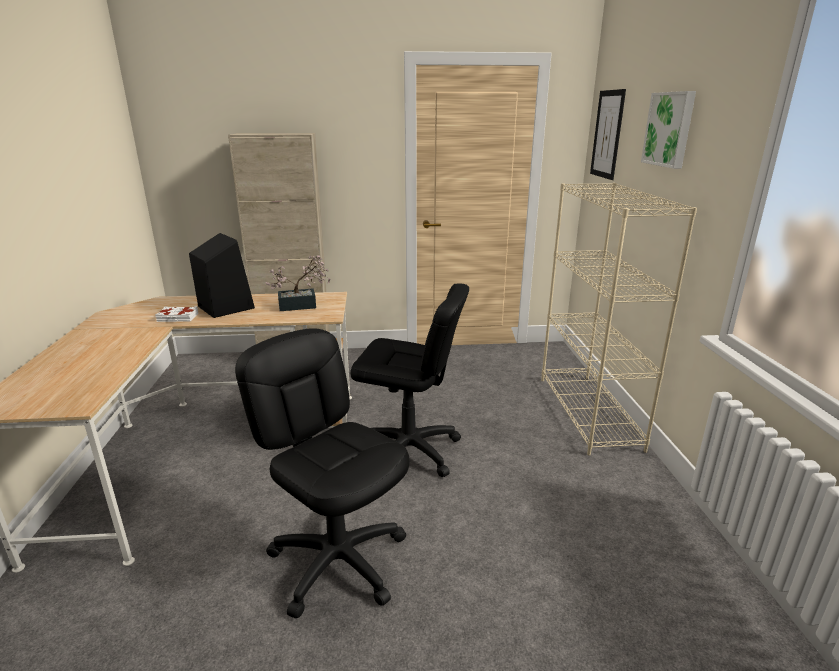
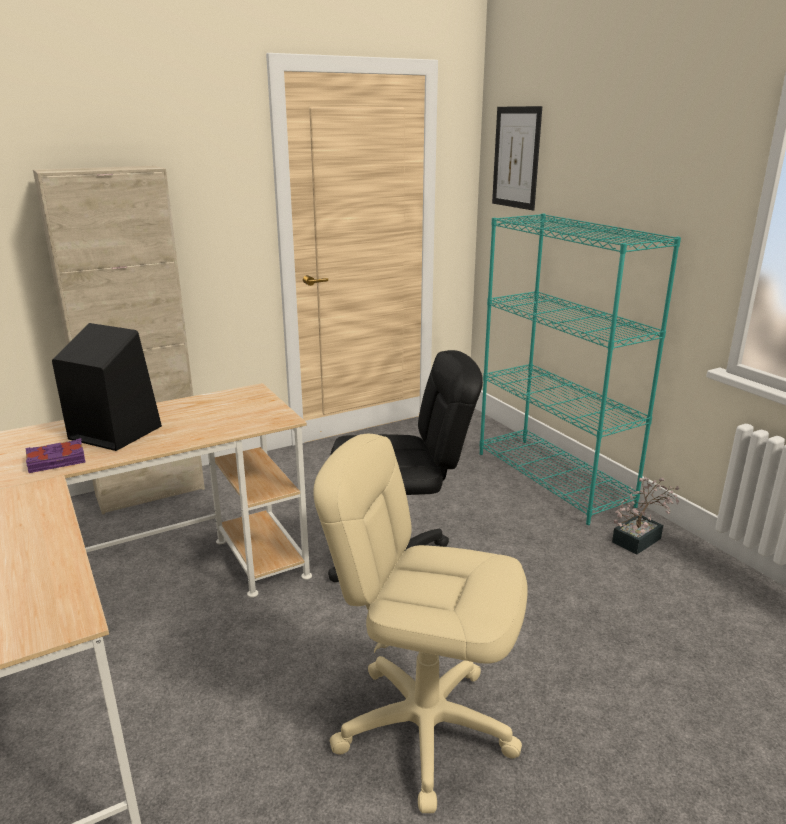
camera: 25 degrees left, 0 degrees up
(177, 318) = (57, 461): white book -> purple book
(302, 305) = (226, 411): potted plant -> potted plant (640, 538)
(338, 560) = (425, 727): black office chair -> beige office chair
(589, 412) = (554, 479): beige bookcase -> turquoise bookcase
(670, 129) = (622, 153): picture -> none

